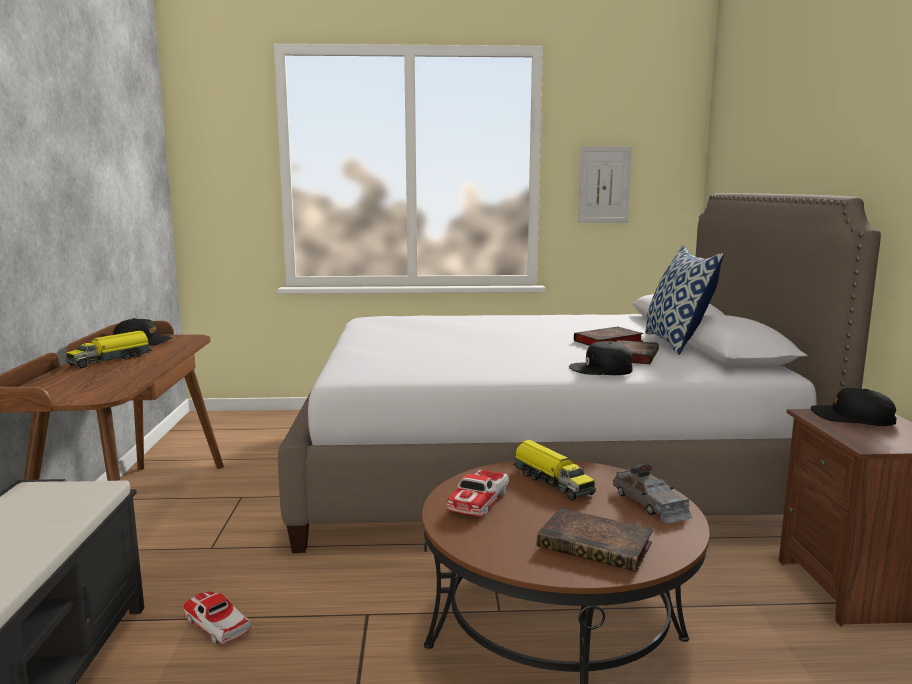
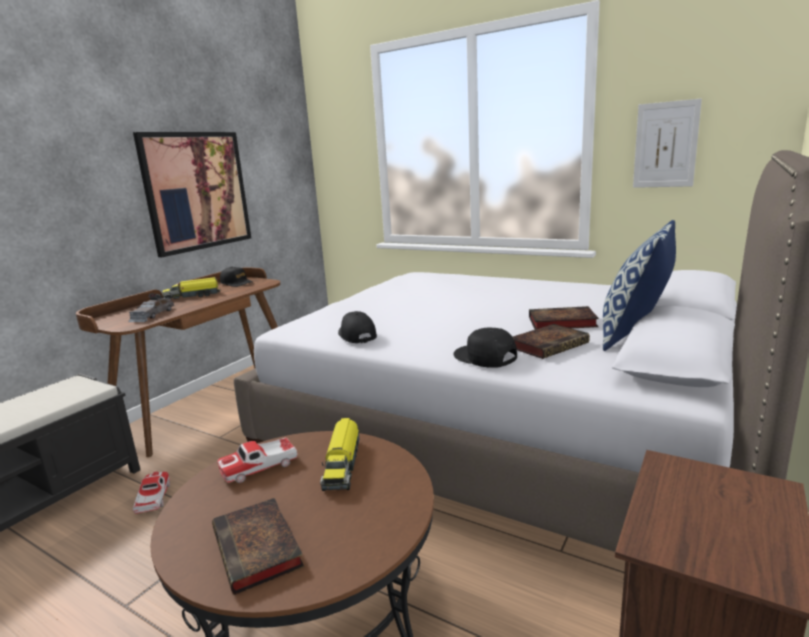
camera: 35 degrees right, 5 degrees up
(81, 209) = (197, 191): none -> picture
(650, 504) = (379, 520): grey toy car -> grey toy car (152, 315)
(852, 418) = (713, 489): black cap -> black cap (356, 335)

